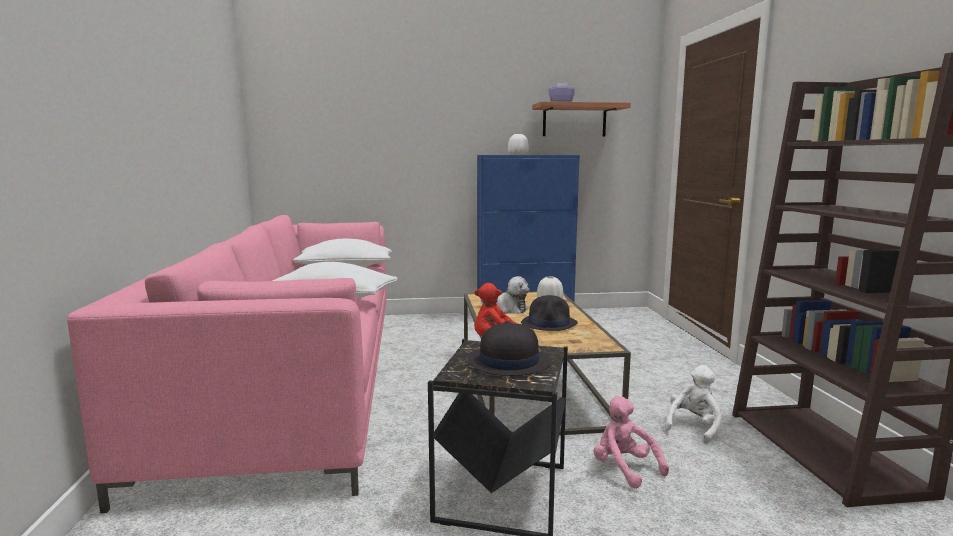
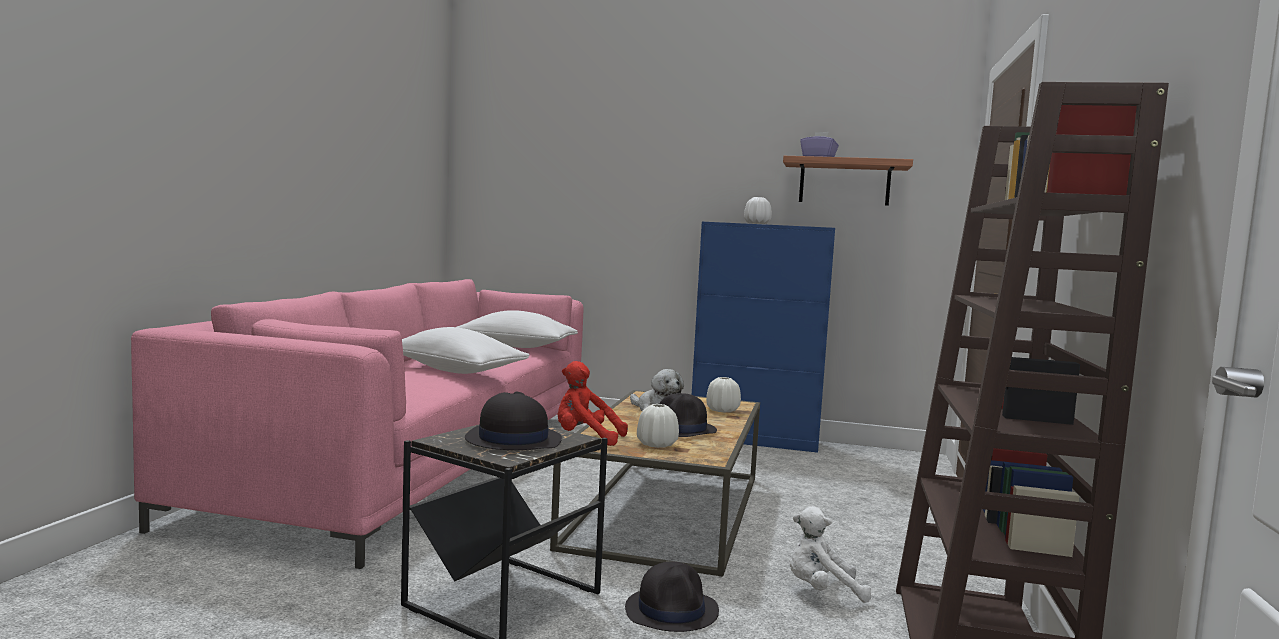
camera: 20 degrees right, 5 degrees down
(554, 340) = (656, 445): none -> white vase
(624, 468) = (672, 610): pink plush toy -> black hat
(694, 427) = (822, 591): white plush toy -> white plush toy turned 150 degrees counterclockwise

